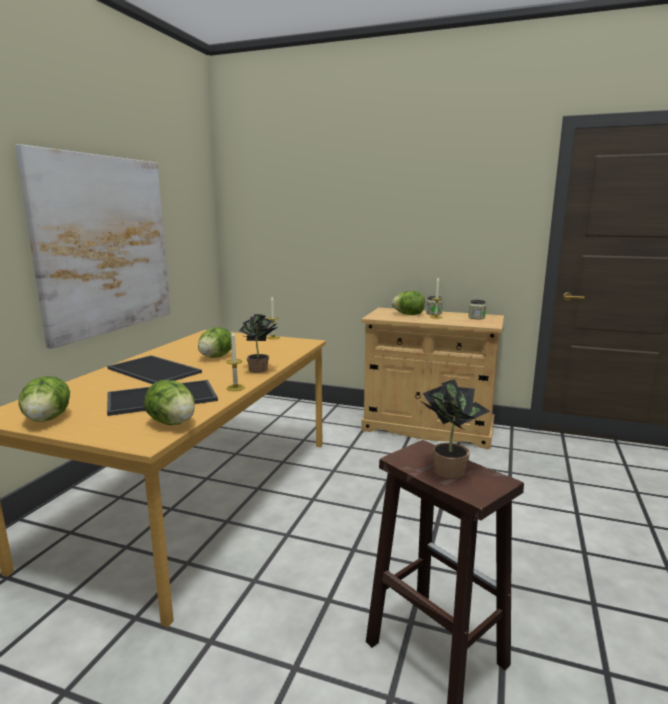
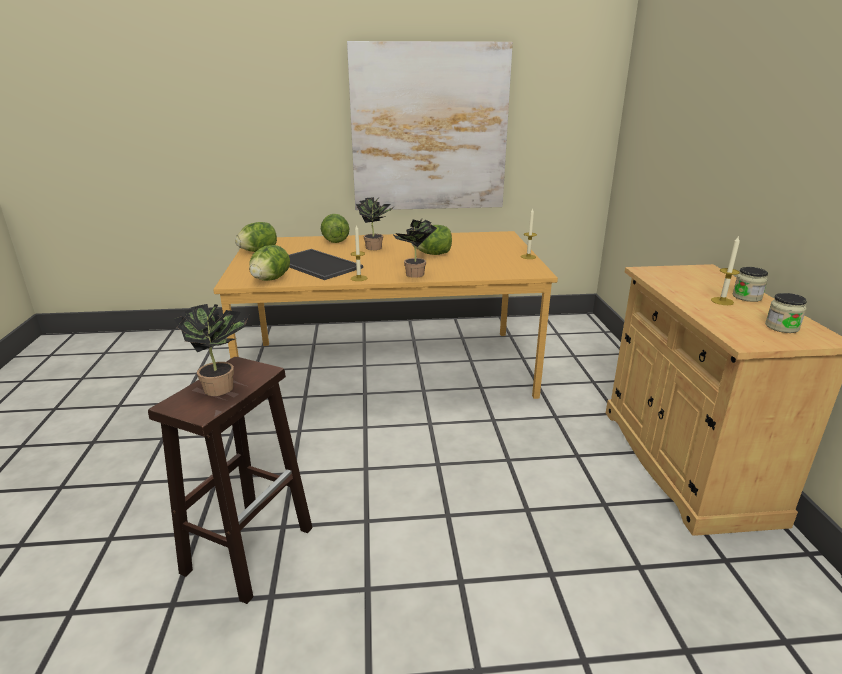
camera: 65 degrees right, 10 degrees up
(156, 370) = (376, 247): tray -> potted plant
(409, 314) = (702, 285): lettuce -> lettuce (335, 241)

